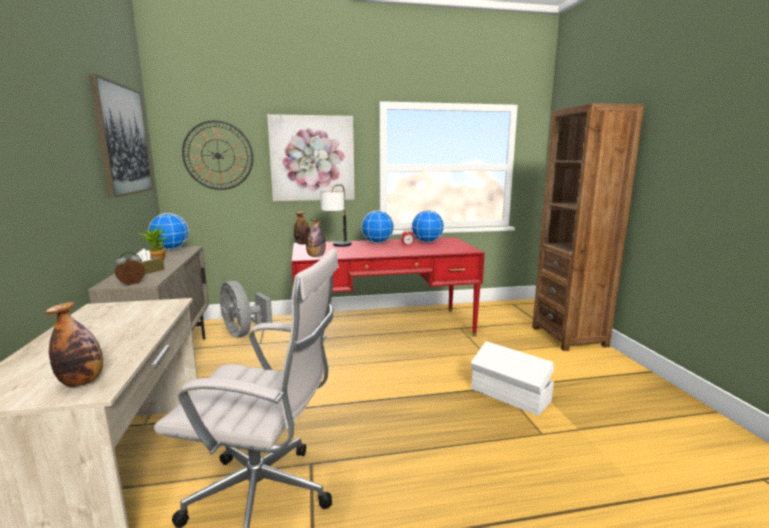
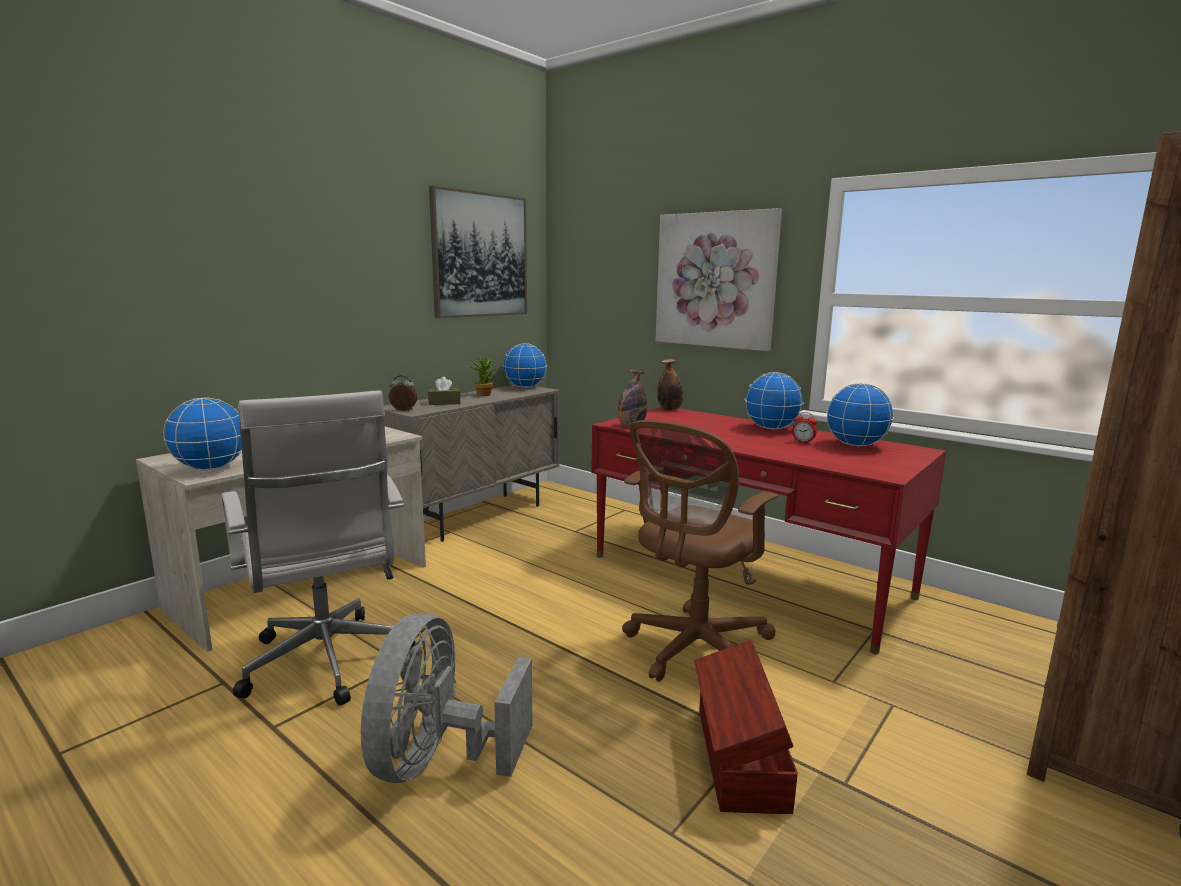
camera: 50 degrees right, 0 degrees up
(82, 381) = (211, 468): bottle -> globe
(218, 155) = (605, 274): wall clock -> none
(243, 333) = (581, 514): grey fan -> grey fan (438, 760)
(337, 246) = (698, 421): table lamp -> none
(424, 368) = (693, 650): none -> brown office chair
(510, 396) = (739, 758): white storage box -> brown storage box

